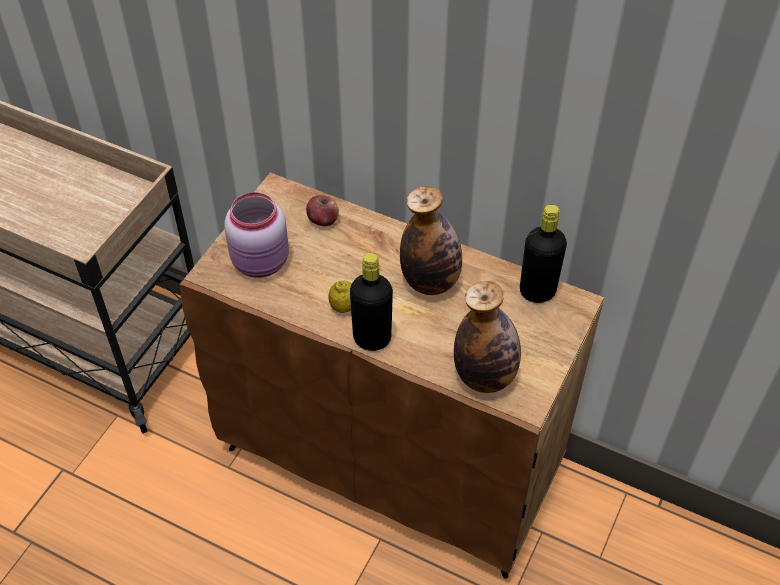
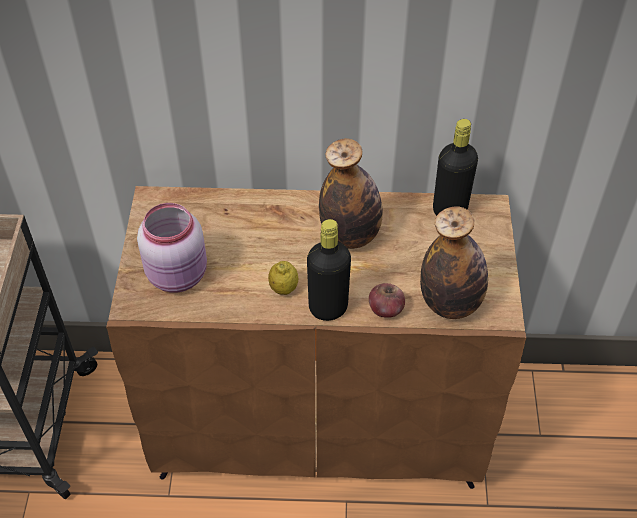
camera: 25 degrees left, 0 degrees up
(323, 220) = (215, 213): apple -> apple (386, 309)

